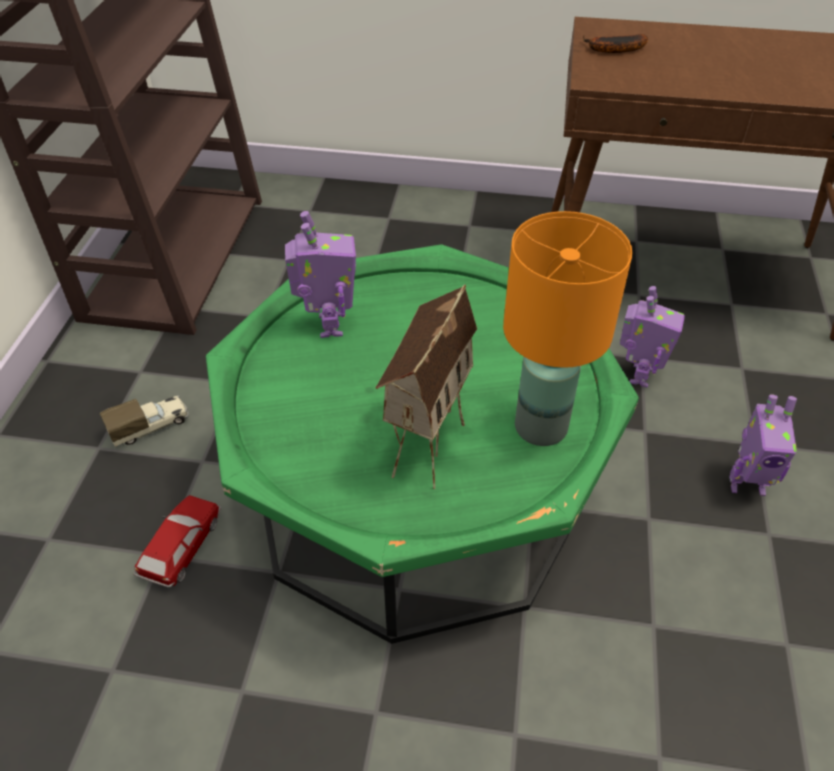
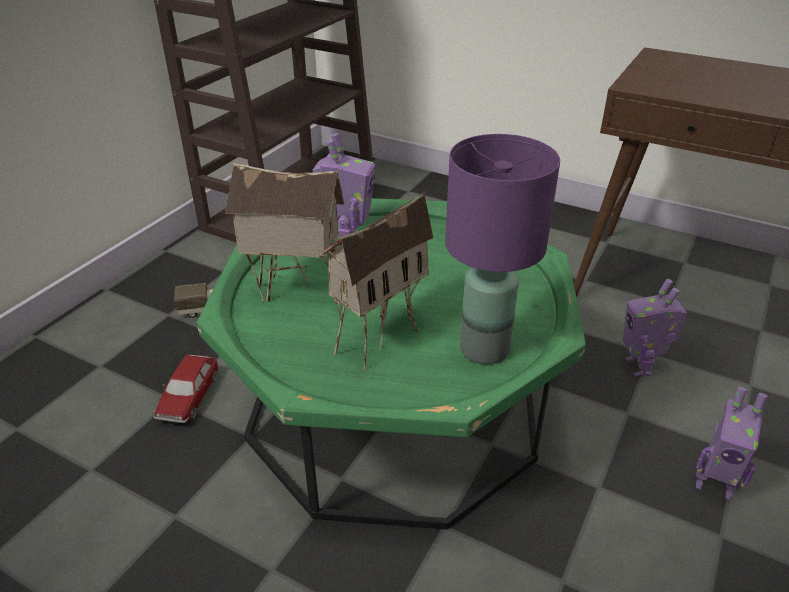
camera: 20 degrees right, 10 degrees down
(182, 546) = (189, 397): toy car -> toy car turned 150 degrees clockwise
(307, 411) = (295, 293): none -> toy house
(539, 427) = (483, 348): orange table lamp -> purple table lamp
(612, 49) = (664, 70): banana -> none
(638, 375) = (640, 366): toy robot -> toy robot turned 135 degrees clockwise

